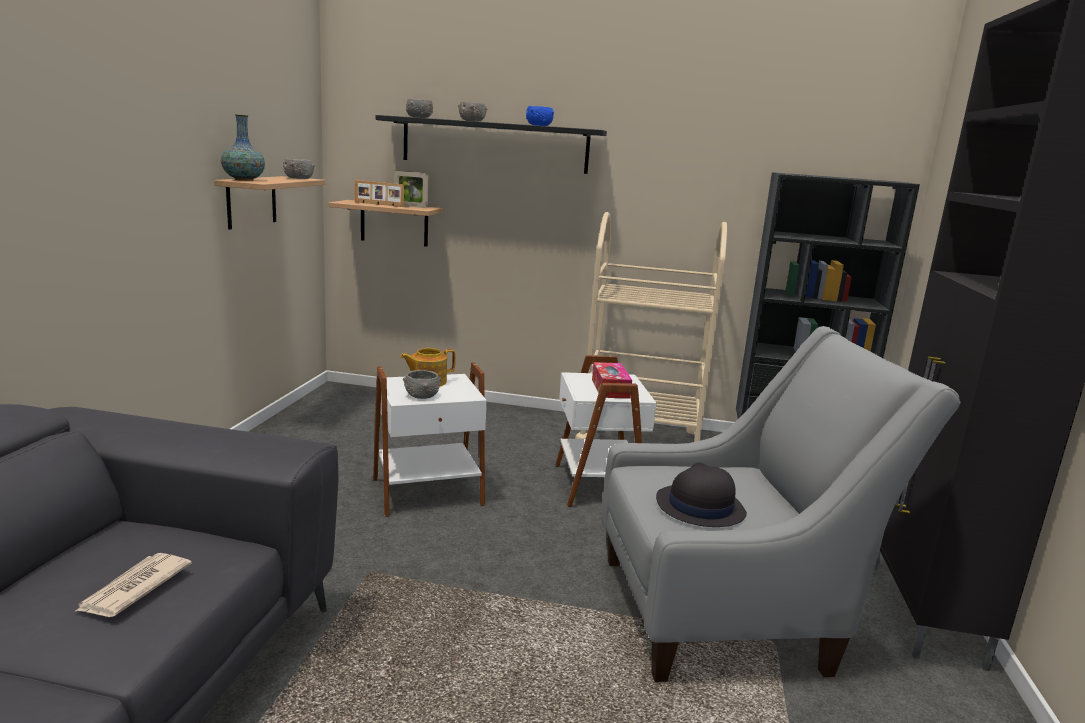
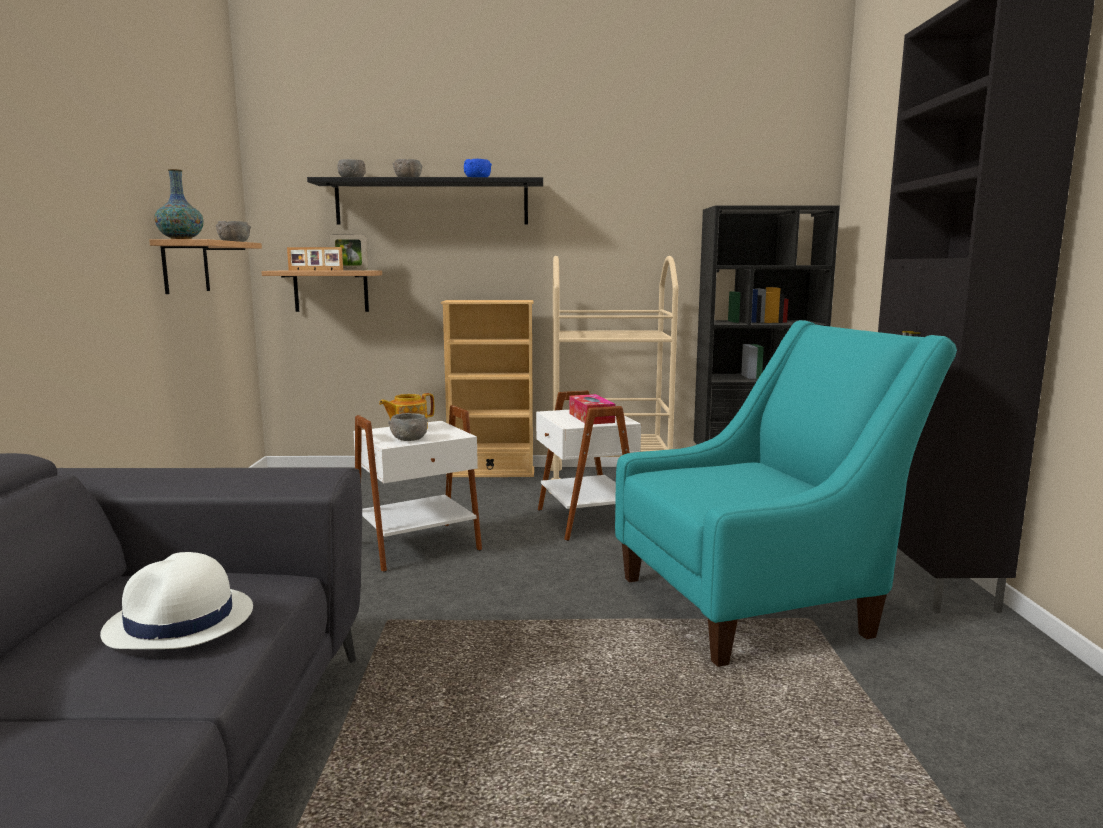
camera: 10 degrees left, 5 degrees down
(134, 588) = (180, 622): newspaper -> white hat
(528, 414) = (491, 473): none -> beige bookcase
(699, 507) = (727, 492): black hat -> none
(728, 613) = (757, 603): grey armchair -> turquoise armchair

